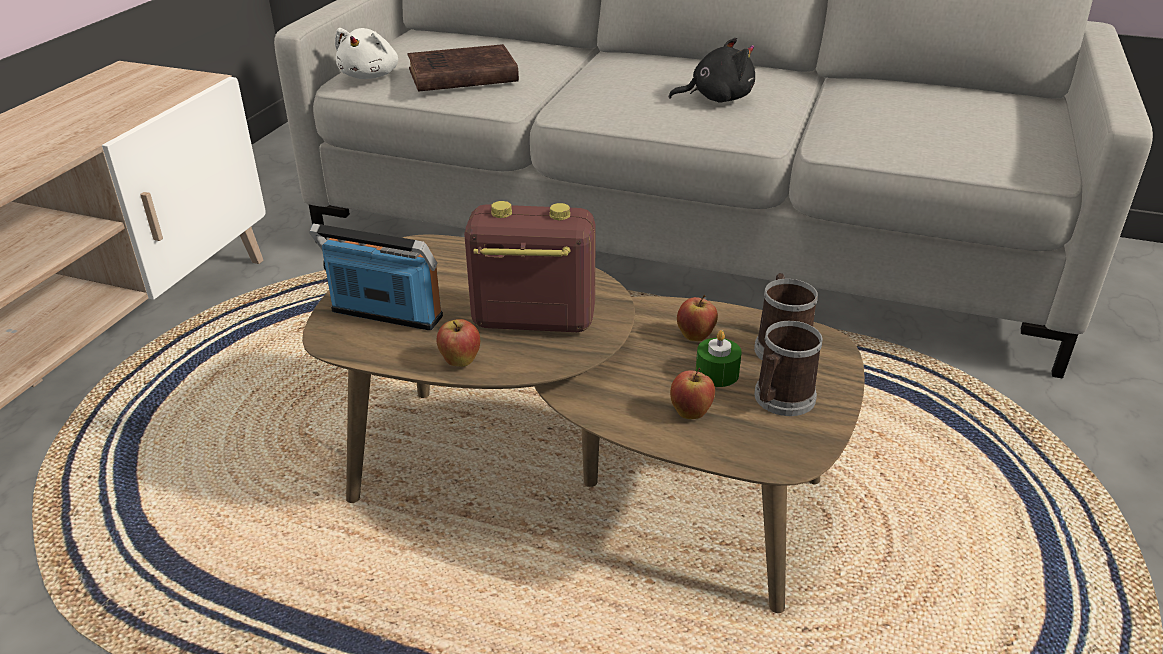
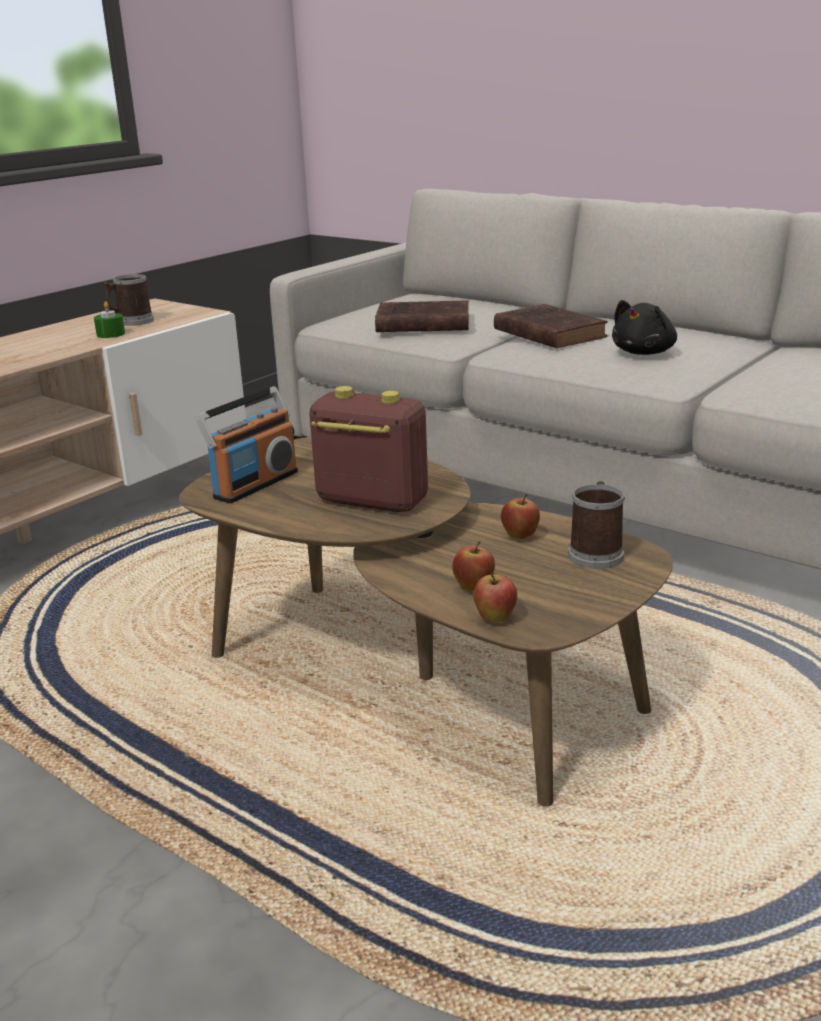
camera: 20 degrees right, 10 degrees down
(370, 76) = (347, 321): white plush toy -> none
(386, 315) = (255, 484): radio -> radio turned 90 degrees clockwise
(460, 362) = (290, 521): apple -> apple (495, 619)
(603, 79) = (547, 333): none -> brown book
(717, 99) = (645, 352): black plush toy -> black plush toy turned 120 degrees clockwise
(717, 373) = (520, 564): green candle -> green candle (111, 334)
(780, 400) = (565, 590): mug -> mug (131, 322)

